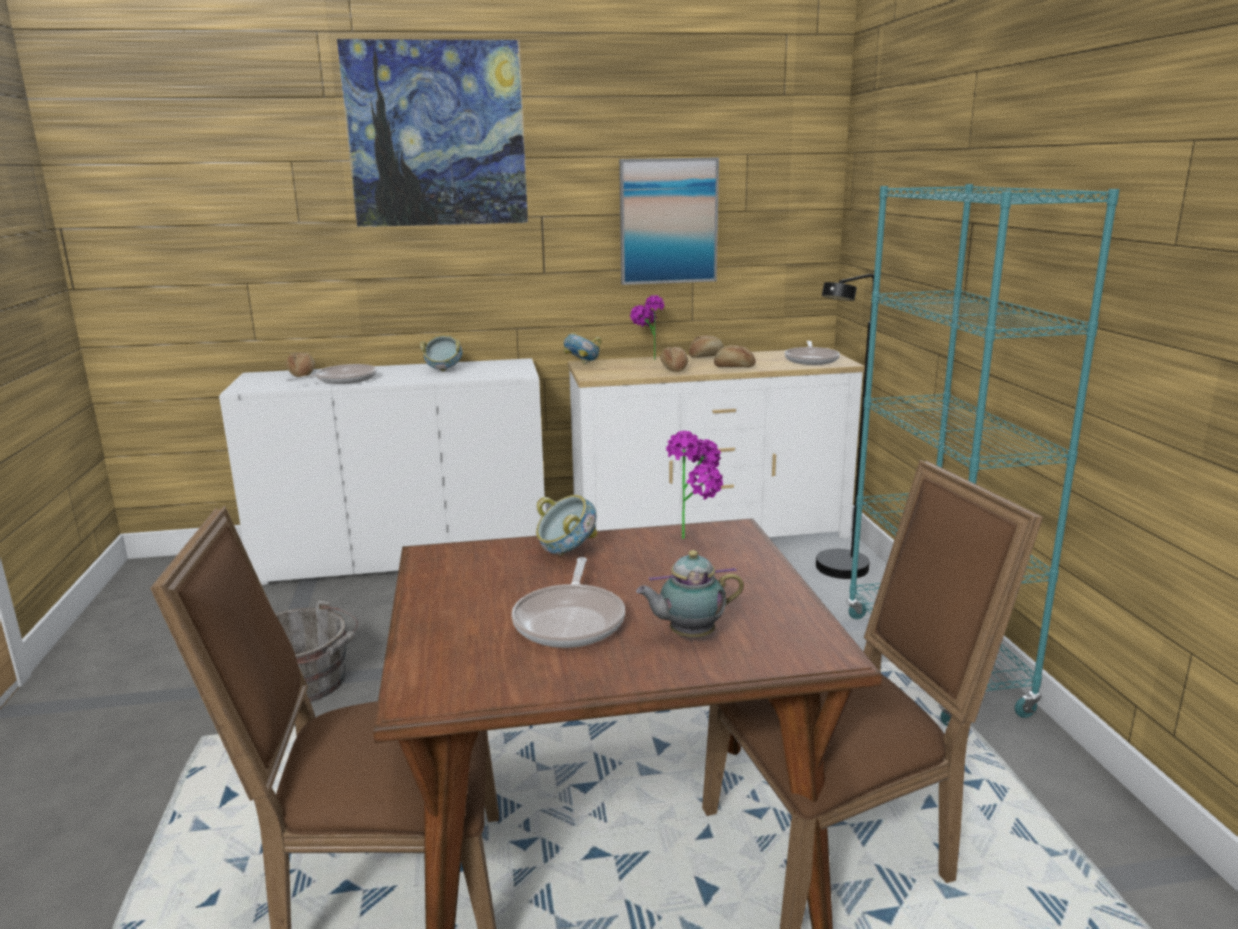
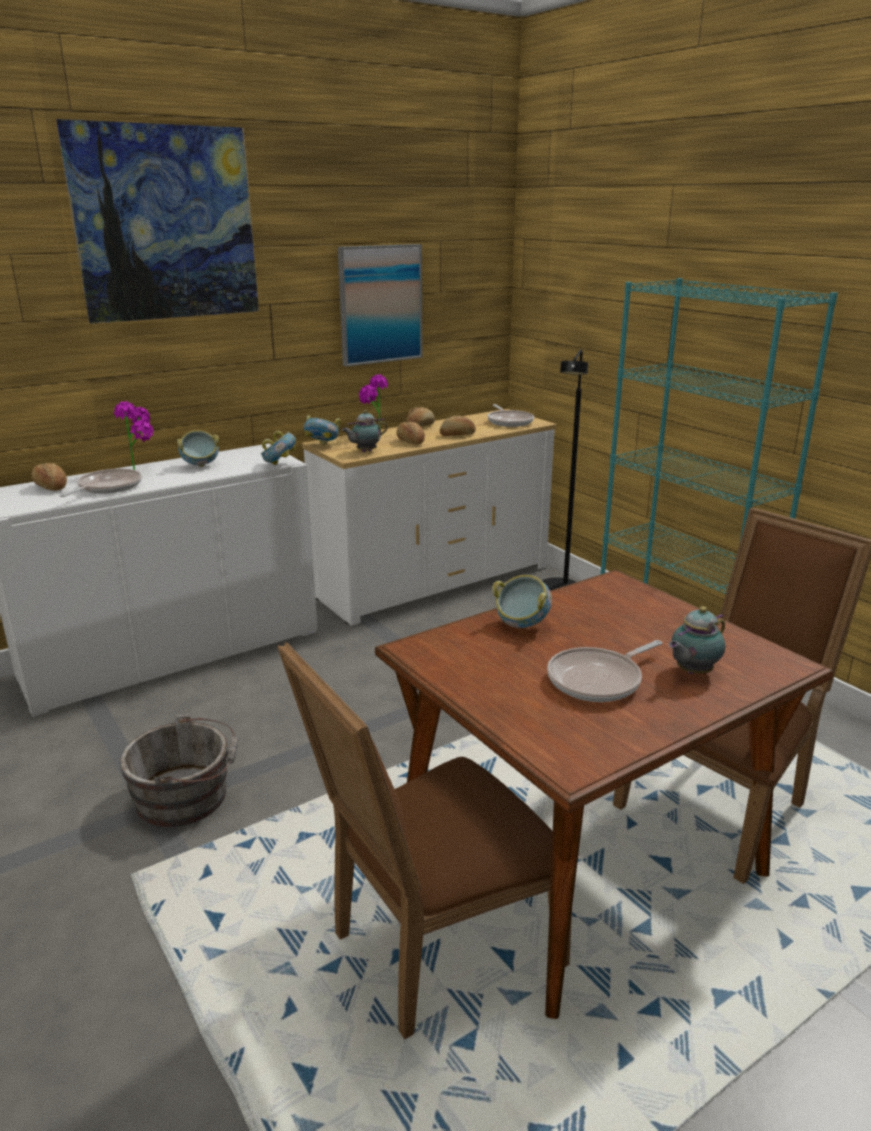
camera: 25 degrees left, 5 degrees up
(512, 376) = (279, 465): none -> bowl
(570, 620) = (598, 680): frying pan -> frying pan turned 75 degrees clockwise
(615, 373) = (365, 451): none -> teapot
(697, 537) = (600, 593): potted plant -> potted plant (143, 469)

